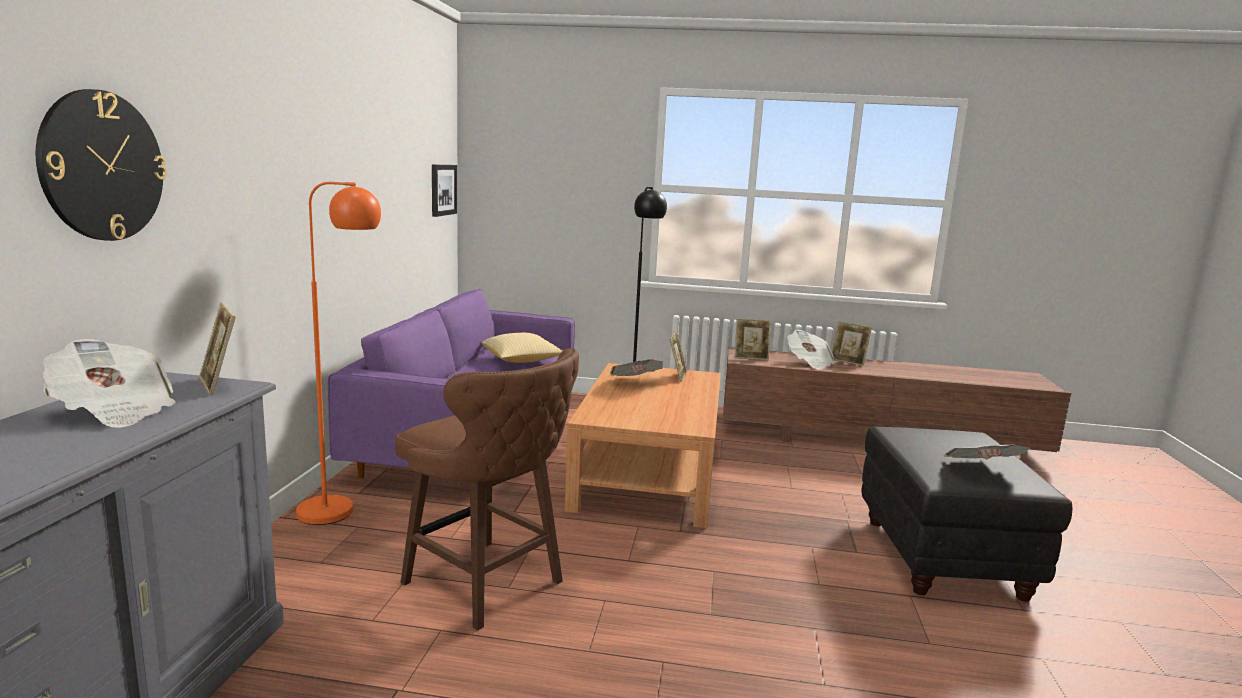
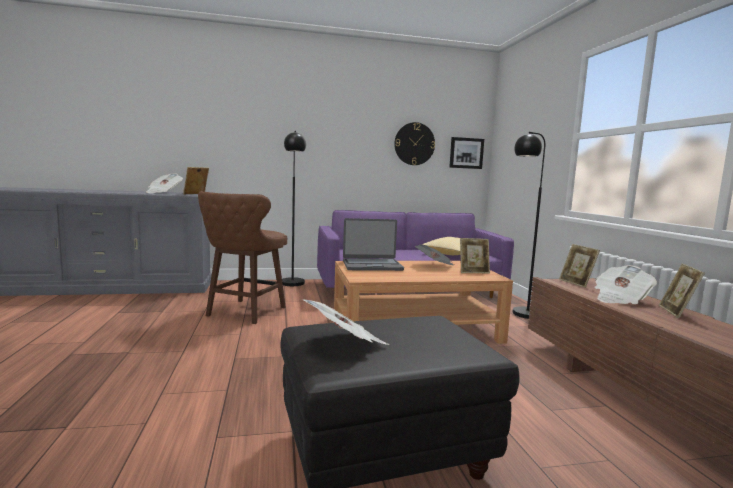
camera: 70 degrees right, 5 degrees down
(102, 166) = (204, 124): wall clock -> wall clock (414, 144)
(341, 514) = (293, 285): orange floor lamp -> black floor lamp
(619, 410) = (372, 265): none -> laptop

